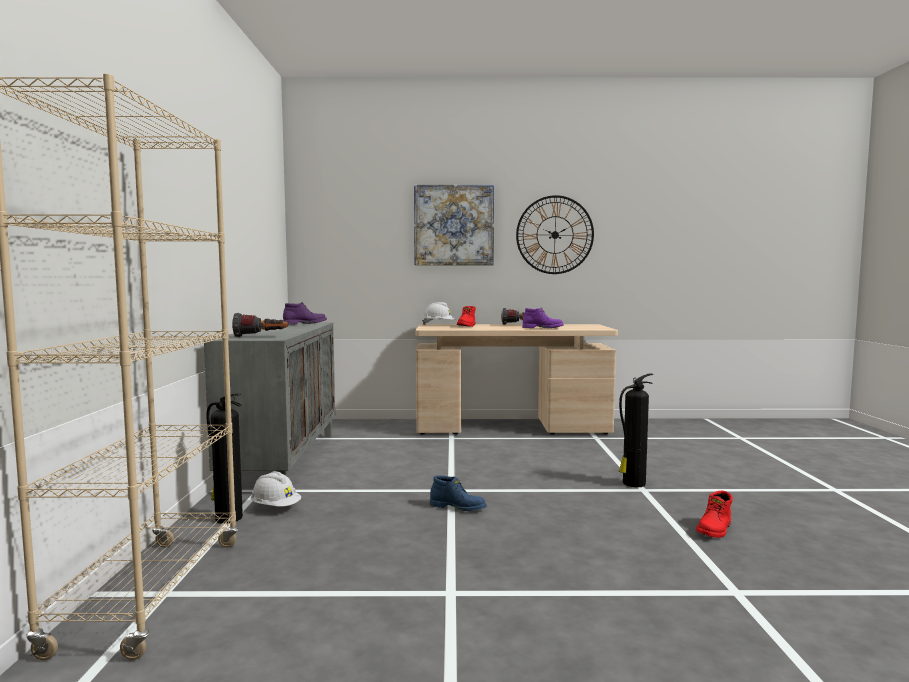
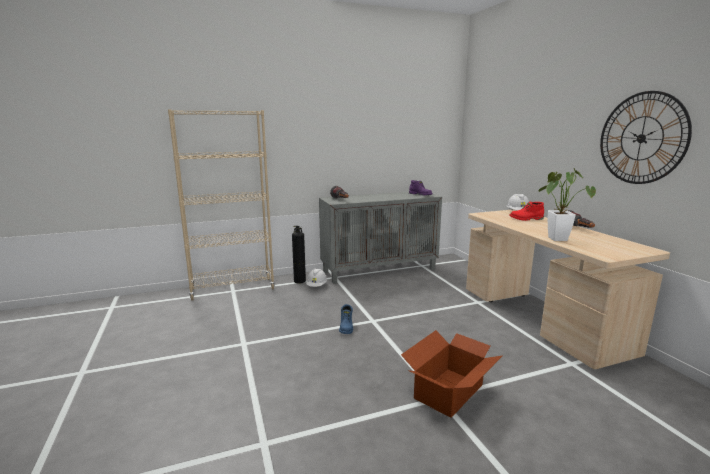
camera: 70 degrees right, 10 degrees up
(454, 225) = (551, 125): picture -> none
(543, 328) = (555, 238): purple boot -> potted plant
(632, 484) = (450, 391): fire extinguisher -> cardboard box
(715, 529) = (371, 439): red boot -> none

